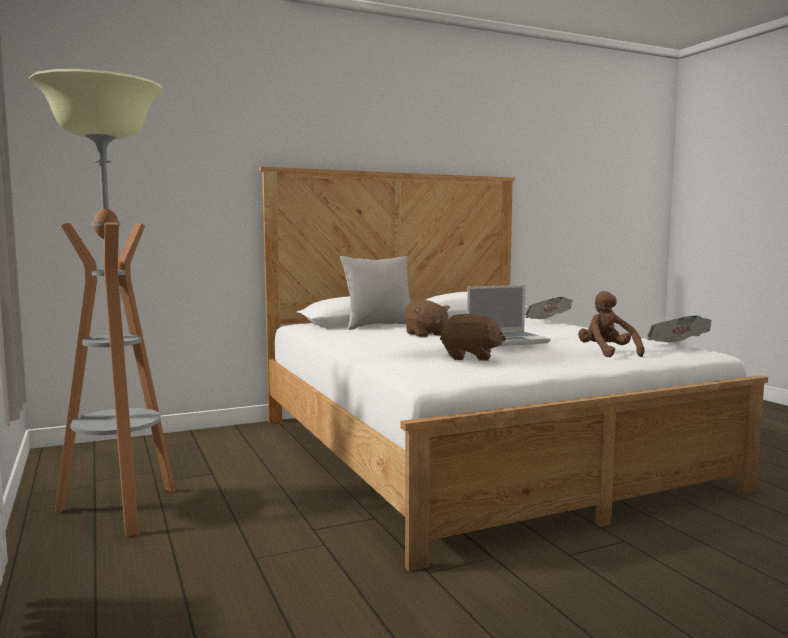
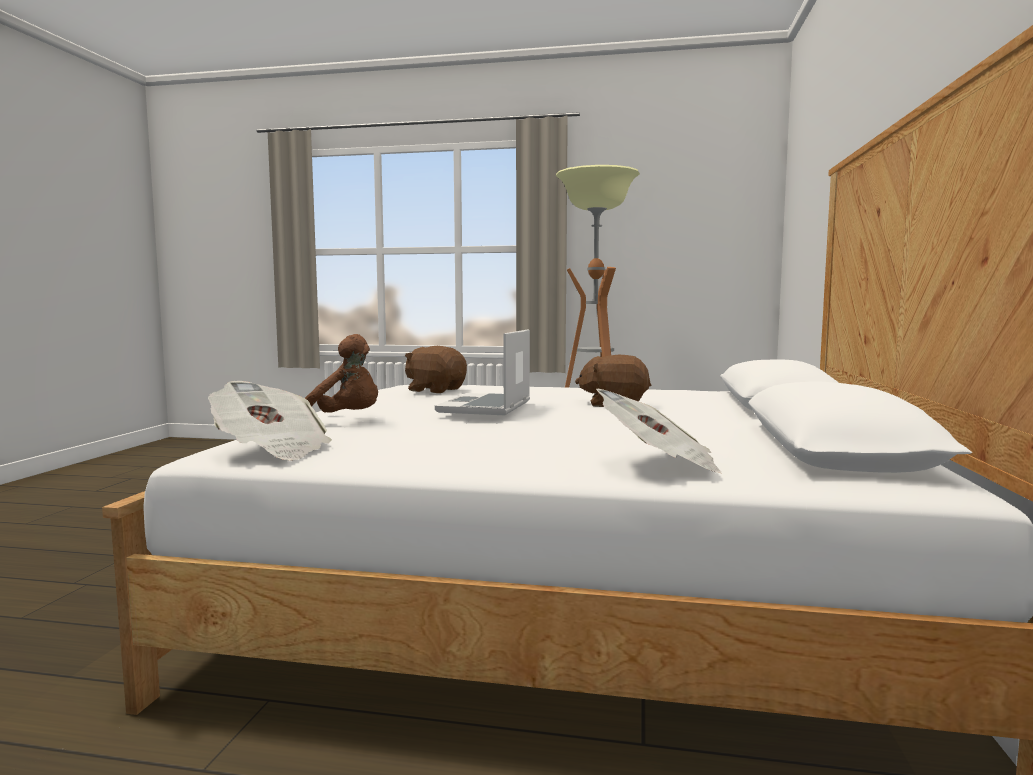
camera: 125 degrees right, 0 degrees up
(379, 326) = (731, 405): grey pillow -> none
(470, 357) = (435, 390): brown plush toy -> brown plush toy turned 75 degrees clockwise

